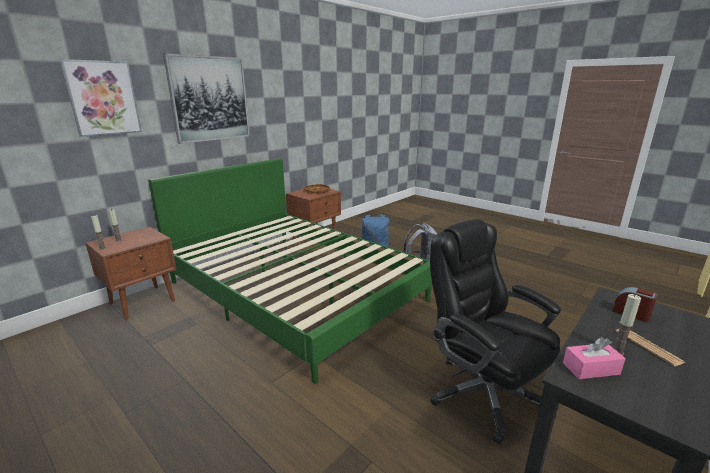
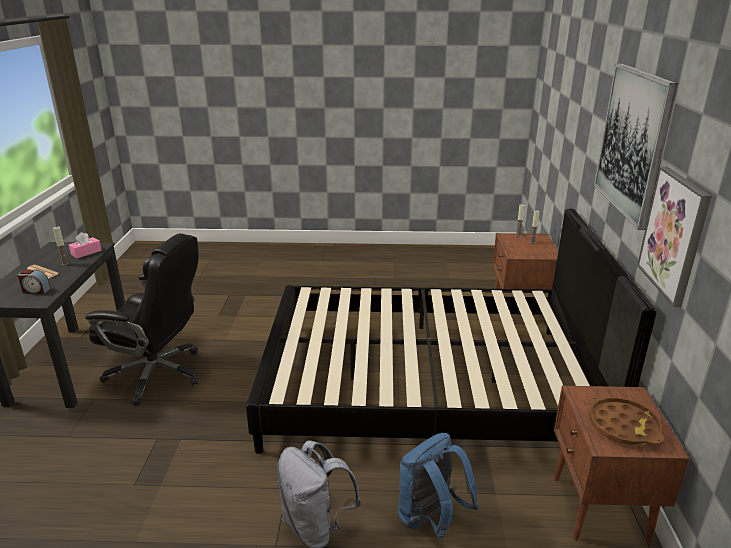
camera: 140 degrees right, 5 degrees up
(103, 98) = (585, 106): picture -> picture (674, 234)
(295, 290) = (426, 384): green bed -> black bed

